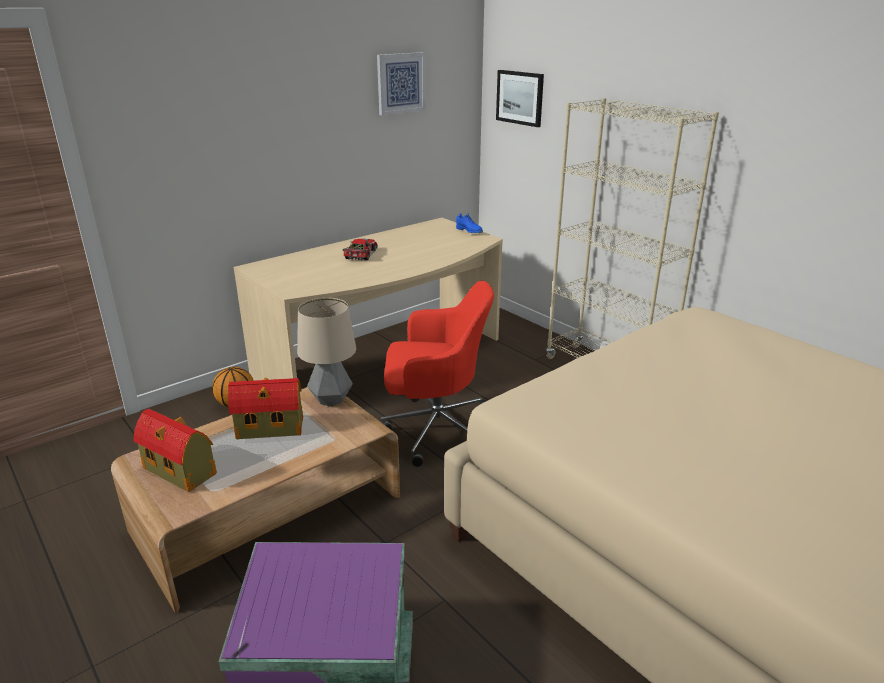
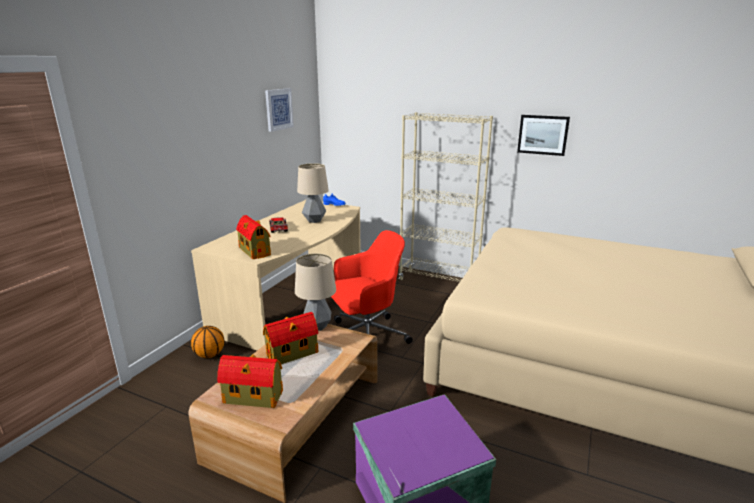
camera: 25 degrees left, 5 degrees down
(299, 281) = (254, 251): none -> toy house
(418, 250) = (314, 221): none -> table lamp
(520, 97) = (351, 115): picture -> picture (543, 135)

